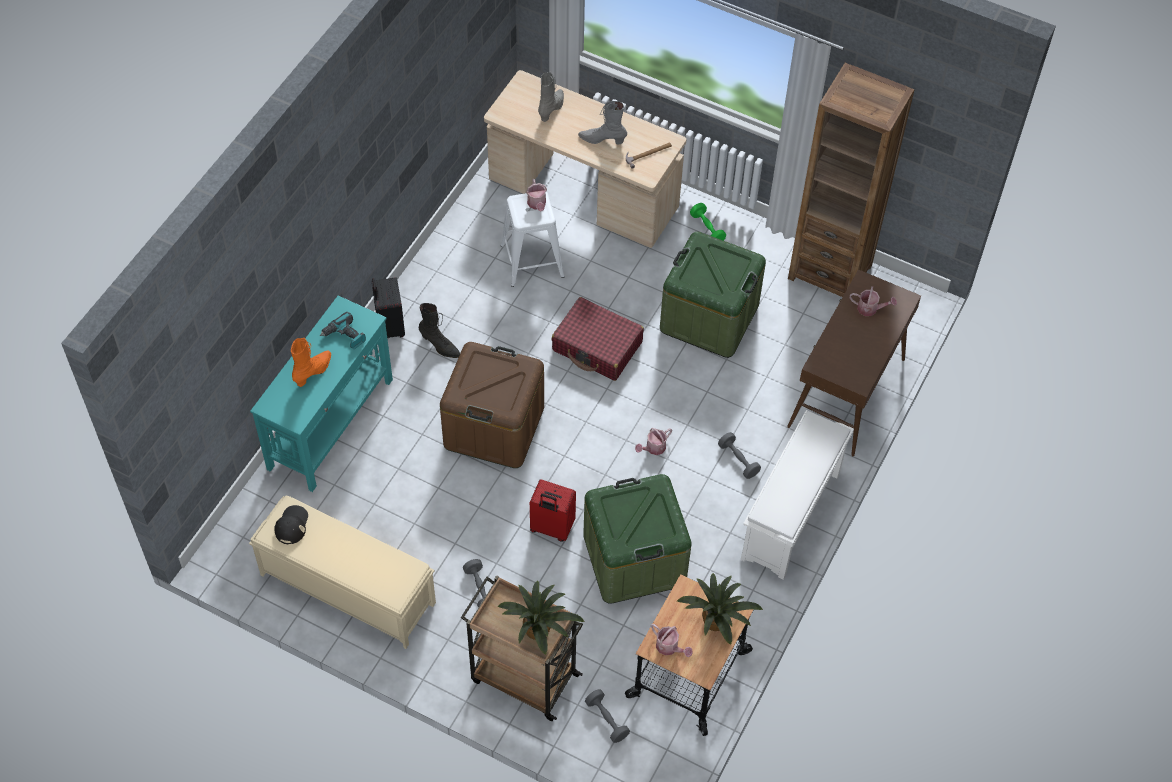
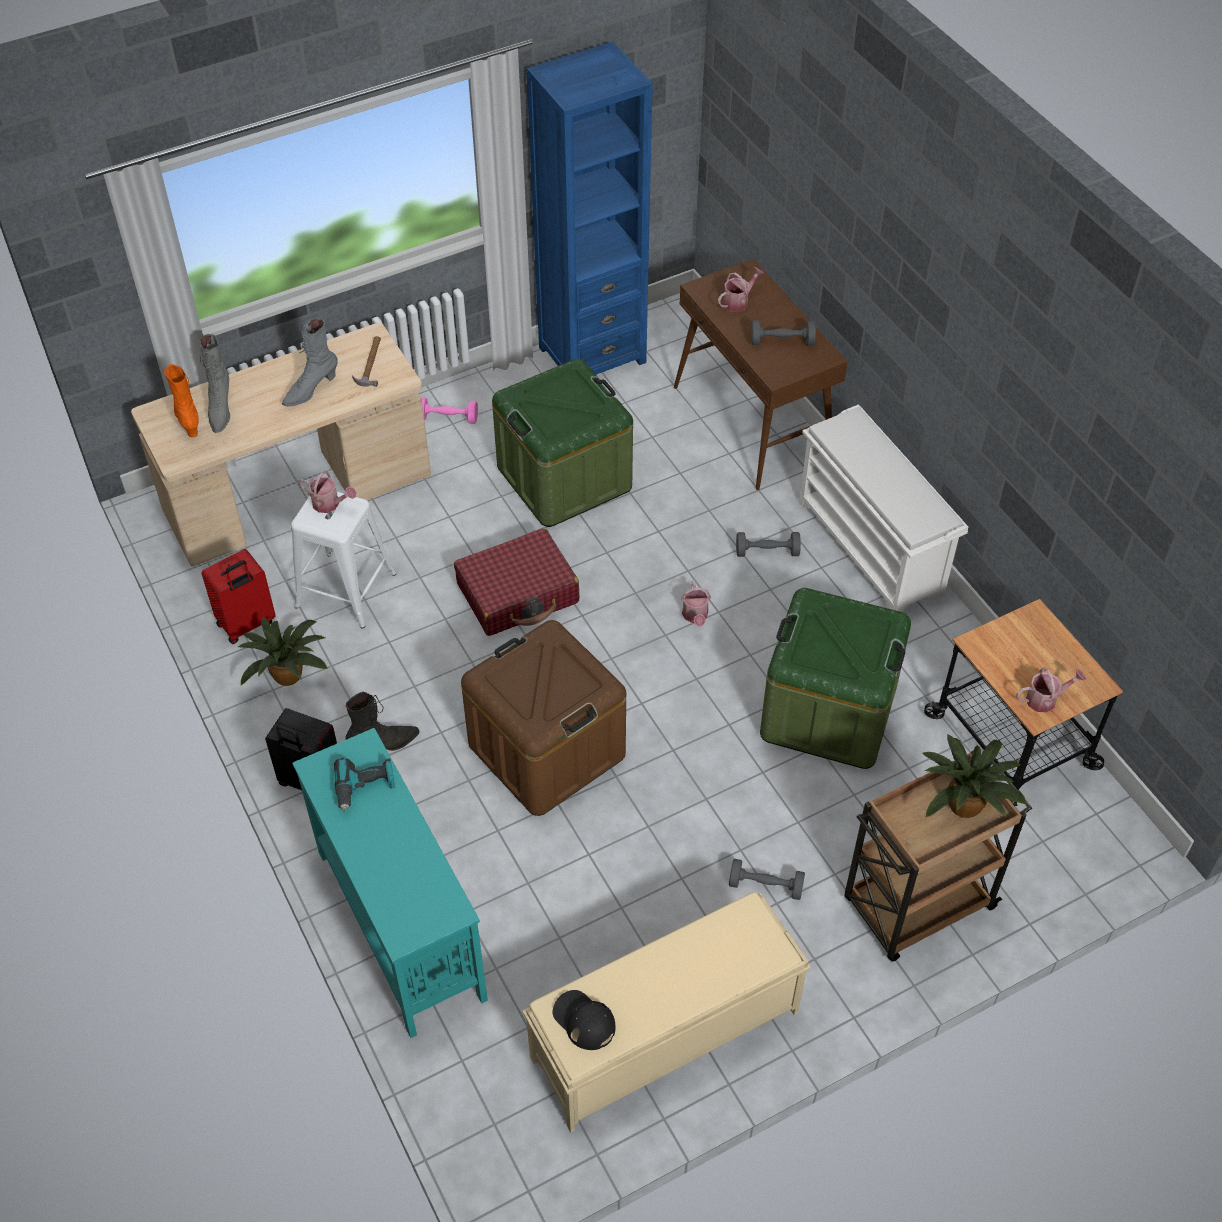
camera: 55 degrees left, 5 degrees down
(313, 372) = (391, 852): orange boot -> orange boot (188, 419)
(551, 528) = (731, 768): red suitcase -> red suitcase (247, 624)
(552, 109) = (220, 410): grey boot -> grey boot turned 150 degrees counterclockwise
(607, 720) = (1025, 851): grey dumbbell -> grey dumbbell (782, 342)
(707, 229) = (448, 418): green dumbbell -> pink dumbbell
(717, 620) = (1035, 638): potted plant -> potted plant (288, 673)
(830, 271) = (592, 355): brown bookcase -> blue bookcase

